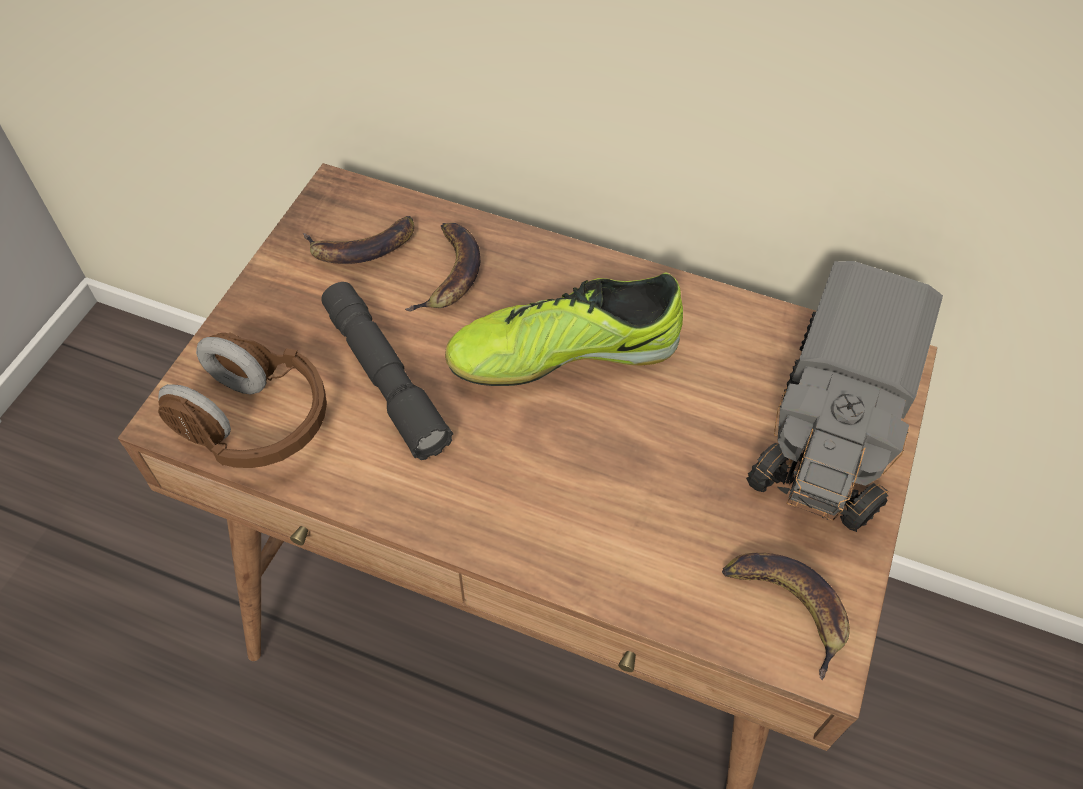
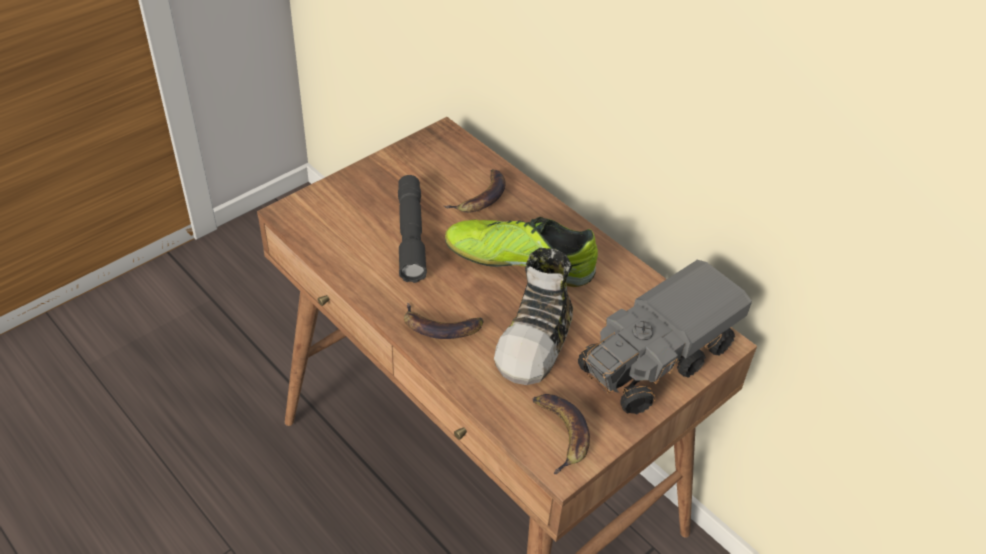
camera: 25 degrees right, 10 degrees down
(254, 422) = (329, 230): brown headphones -> none
(363, 246) = (441, 166): banana -> banana (441, 326)
(663, 469) = (537, 339): none -> shoe

